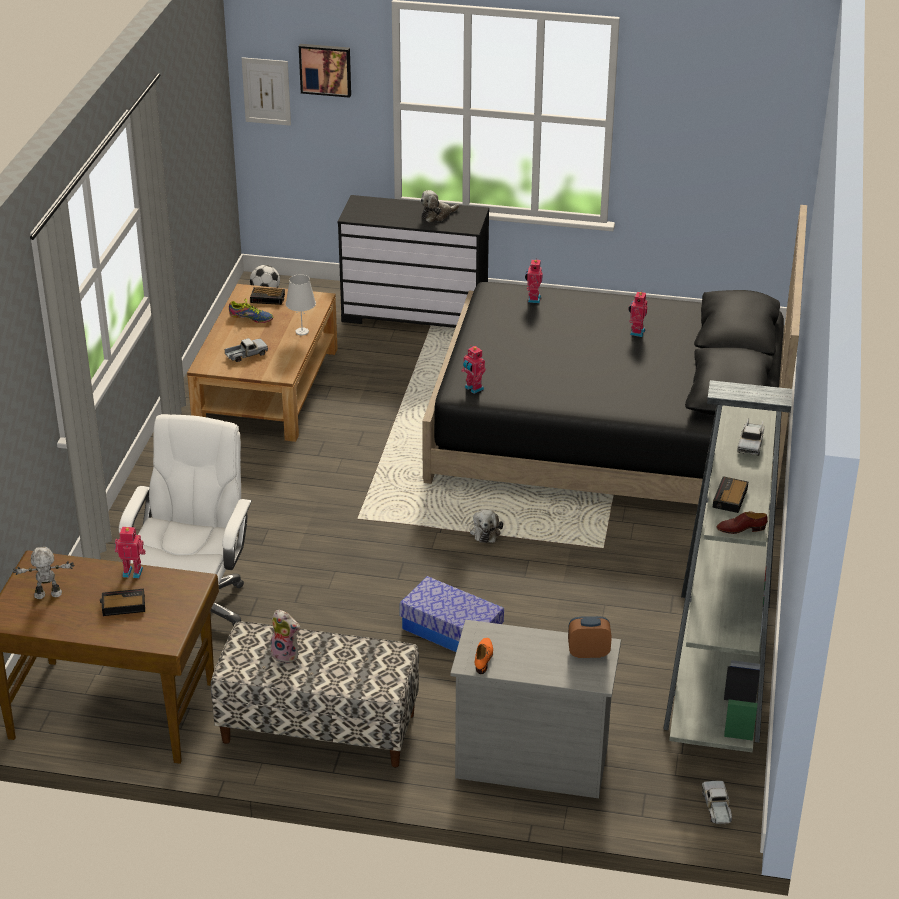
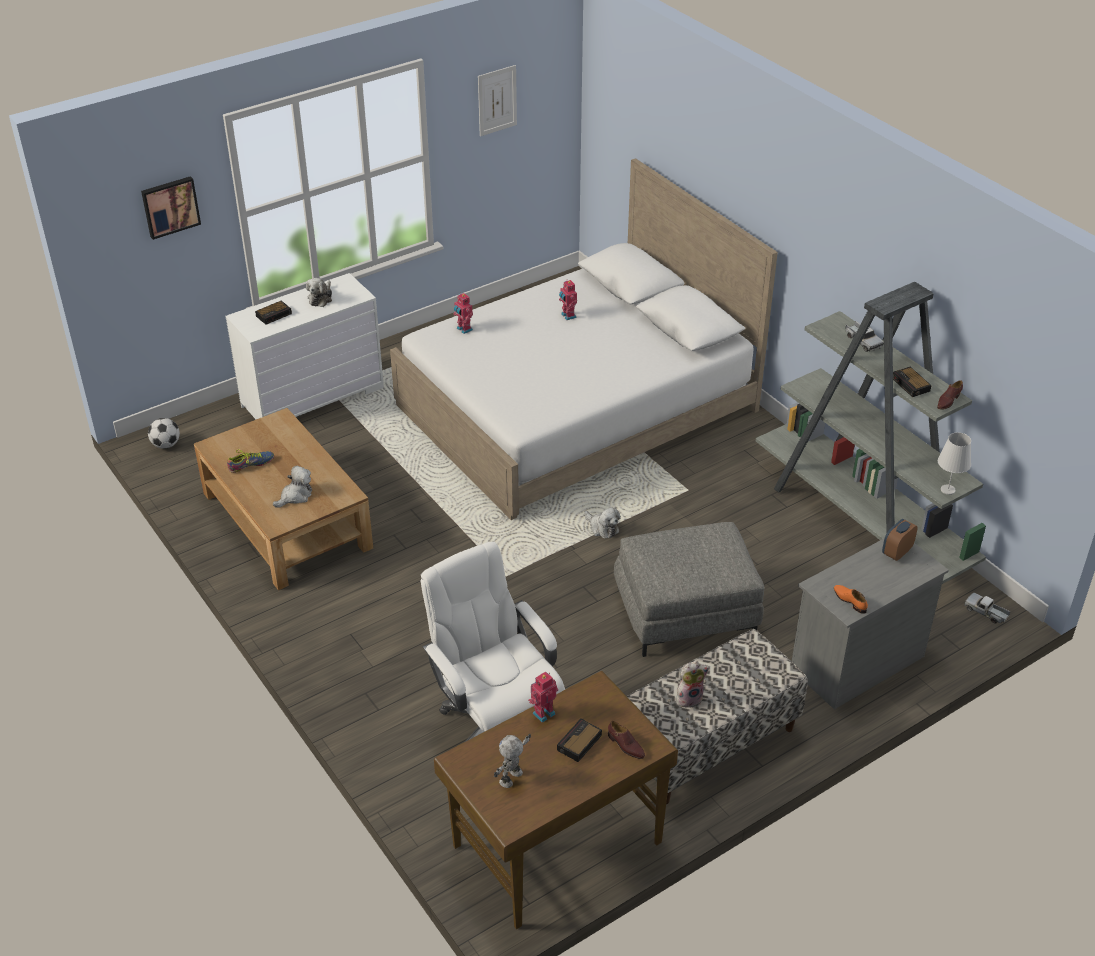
camera: 45 degrees left, 5 degrees up
(148, 629) = (625, 746): none -> brown shoe
(246, 355) = (295, 496): toy truck -> plush toy
(266, 91) = (114, 251): picture -> picture (497, 100)
(268, 298) = (240, 441): alarm clock -> alarm clock (274, 314)
(302, 332) = (310, 452): white table lamp -> white table lamp (948, 490)
(415, 314) = (312, 396): black dresser -> white dresser
(451, 631) = (685, 613): storage box -> grey ottoman
(473, 388) = (528, 419): toy robot -> none
(610, 433) = (577, 407): black bed -> white bed

